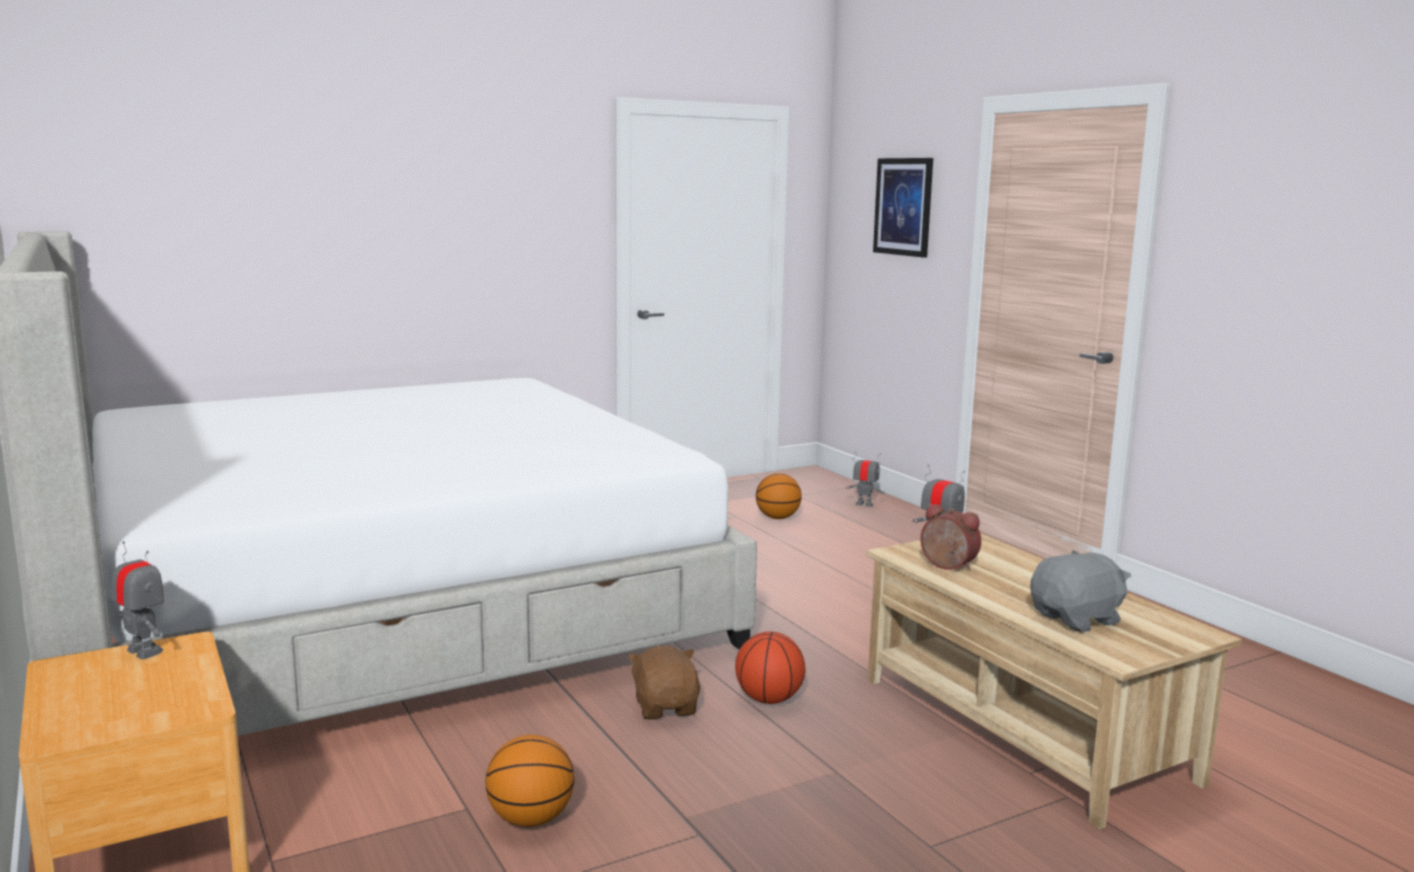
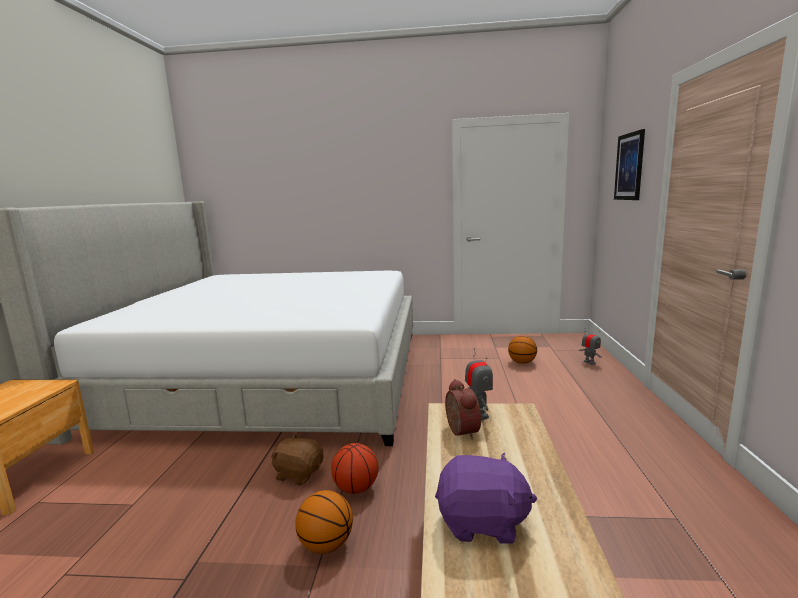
camera: 35 degrees right, 0 degrees up
(144, 651) = (41, 384): toy robot -> none
(530, 819) = (141, 524): basketball -> basketball (326, 544)
(666, 707) = (299, 473): brown plush toy -> brown plush toy turned 90 degrees counterclockwise
(1077, 619) = (482, 522): grey plush toy -> purple plush toy

